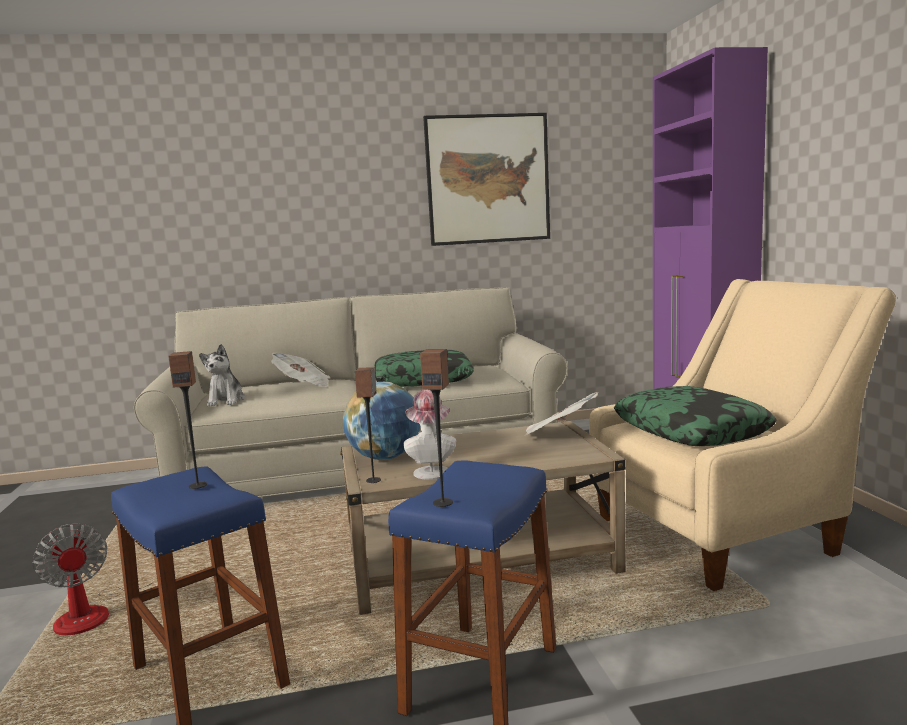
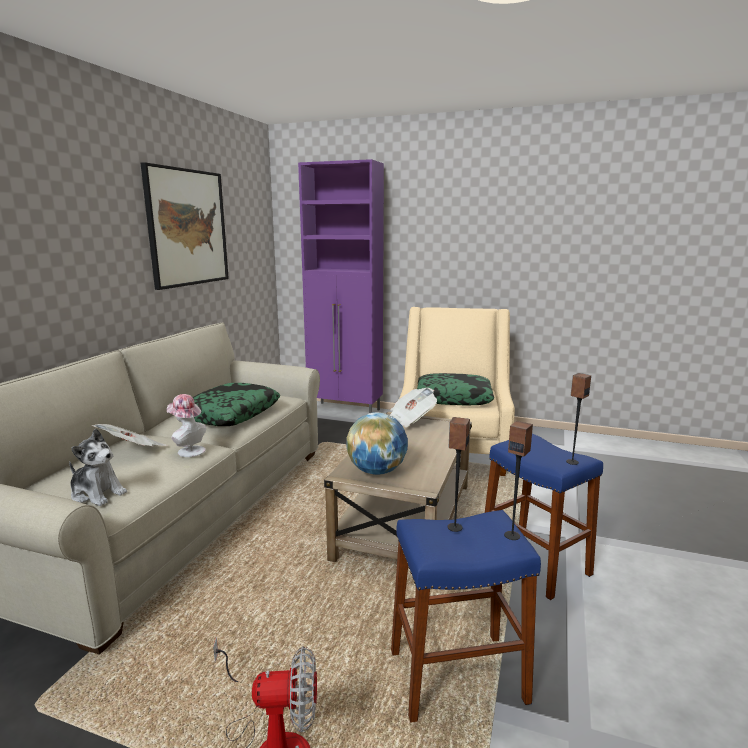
camera: 60 degrees left, 5 degrees up
(374, 480) = (421, 484): speaker -> speaker (512, 535)
(431, 471) = (425, 465): hat -> hat (188, 450)

